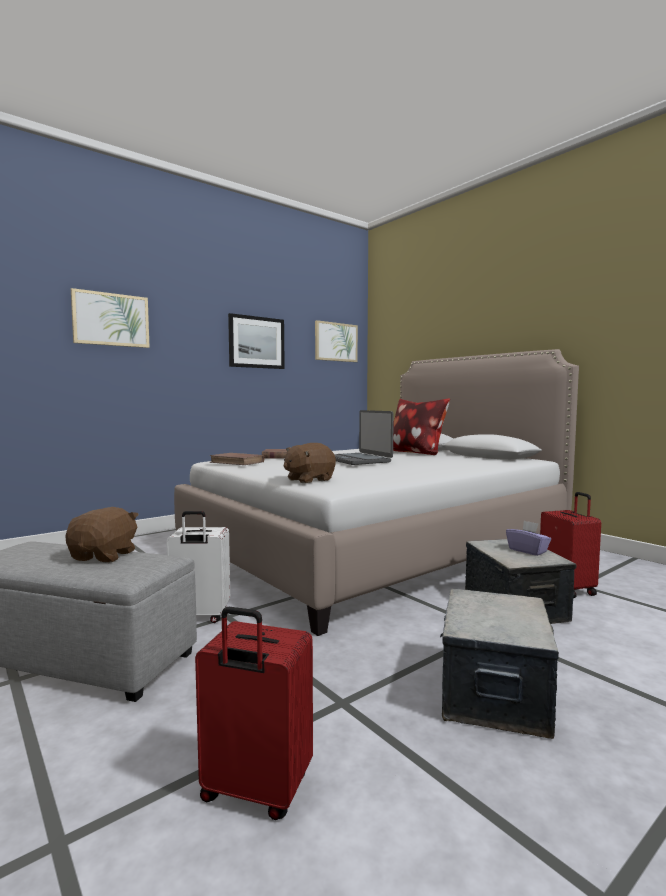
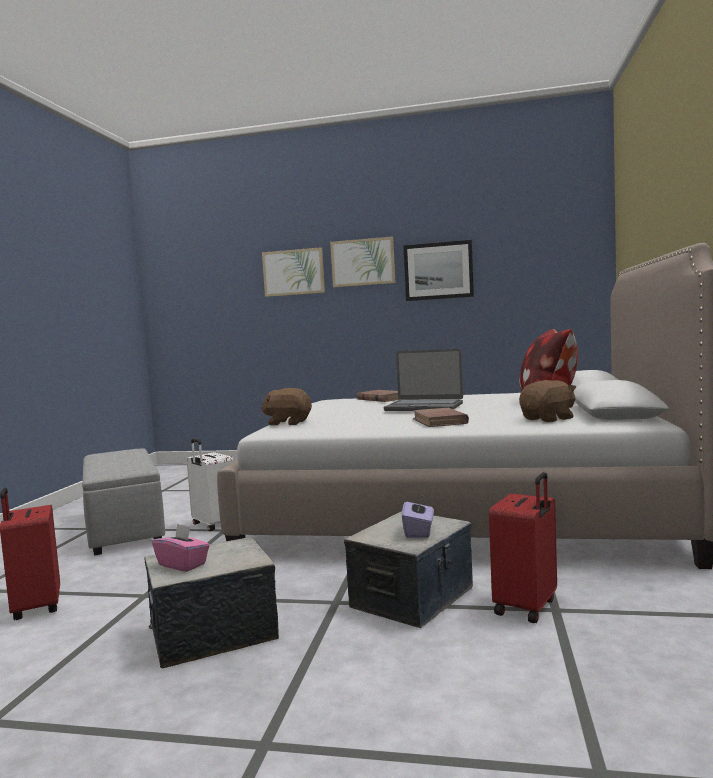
camera: 50 degrees right, 0 degrees up
(105, 556) = (128, 462): brown plush toy -> brown plush toy (548, 419)
(237, 462) = (326, 402): brown book -> brown book (439, 421)
(336, 342) = (555, 253): picture -> picture (363, 262)
(357, 460) = (424, 407): laptop -> laptop turned 90 degrees counterclockwise
(501, 625) = (183, 564): none -> pink tissue box

